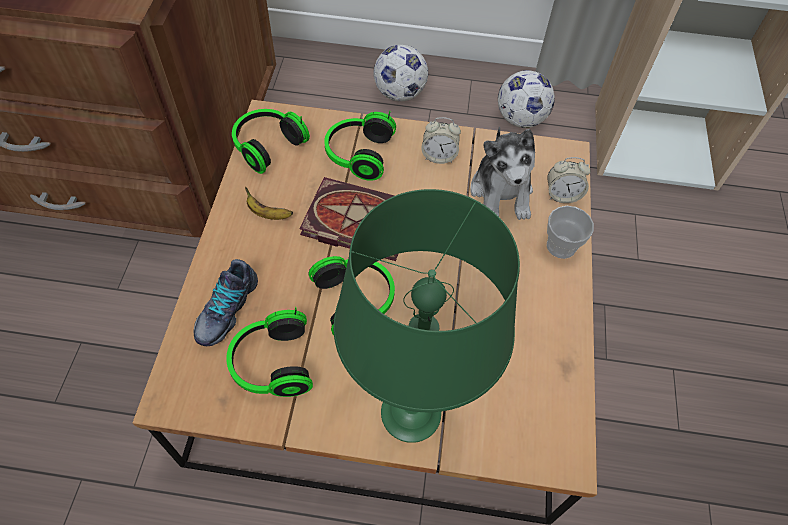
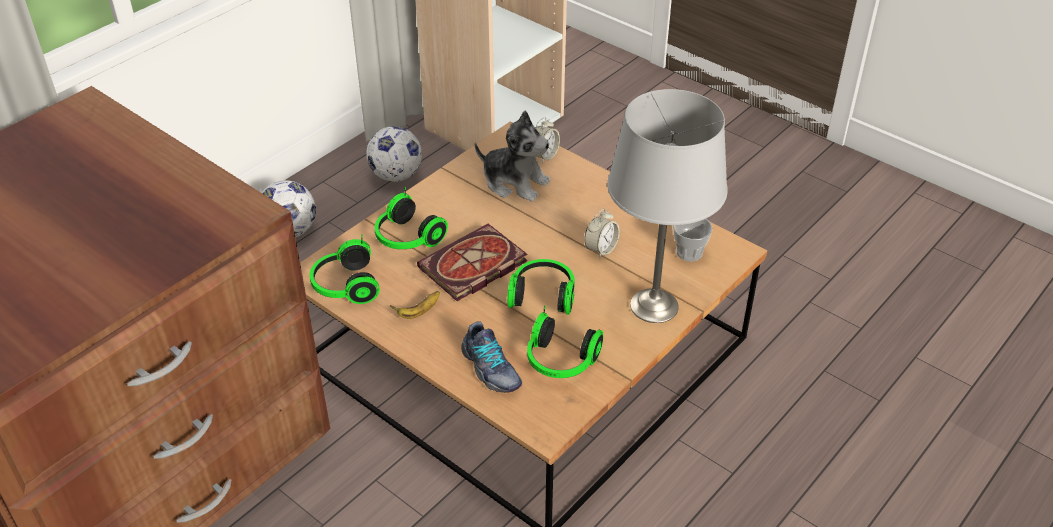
camera: 55 degrees left, 15 degrees down
(412, 412) = (654, 305): green table lamp -> grey table lamp
(439, 156) = (451, 197): alarm clock -> alarm clock (601, 249)
(561, 246) = (585, 177): cup -> cup (689, 252)

